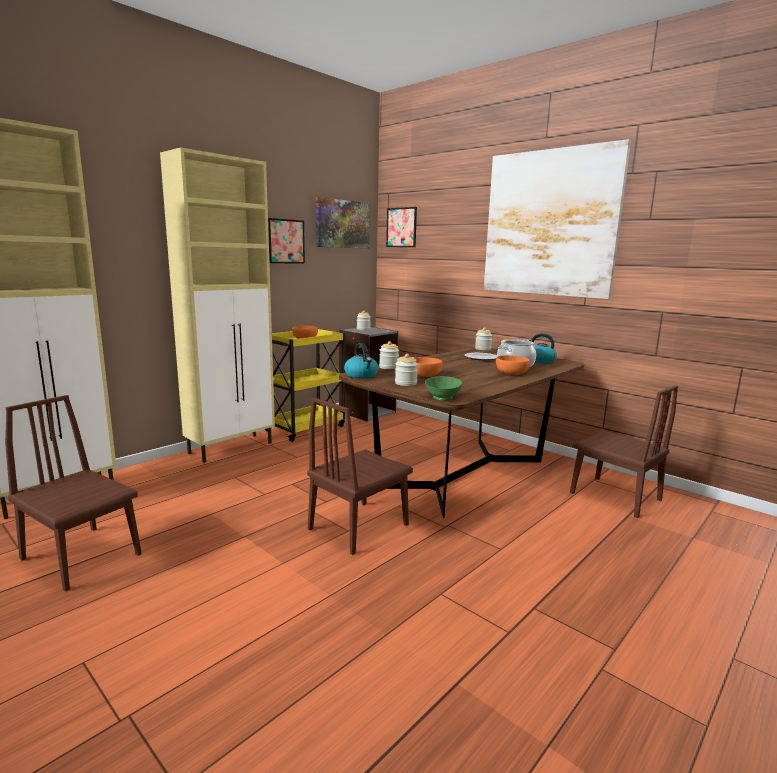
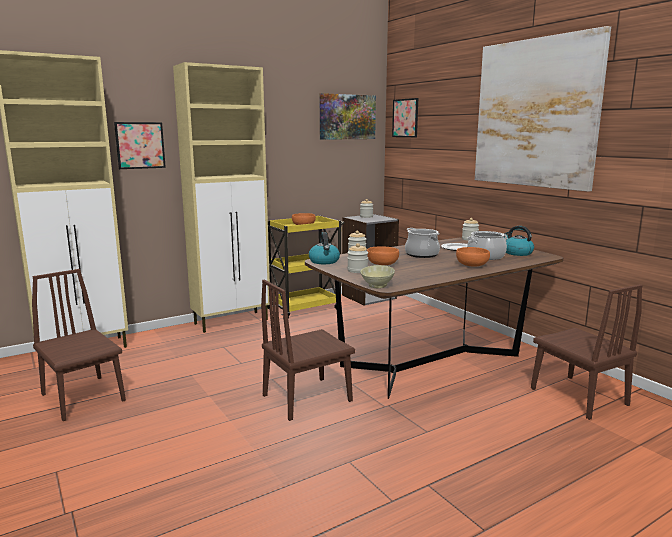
camera: 15 degrees right, 0 degrees up
(286, 241) = (289, 135): picture -> picture (140, 145)
(442, 398) = (376, 286): green bowl -> beige bowl
(453, 365) = (421, 254): none -> cooking pot

